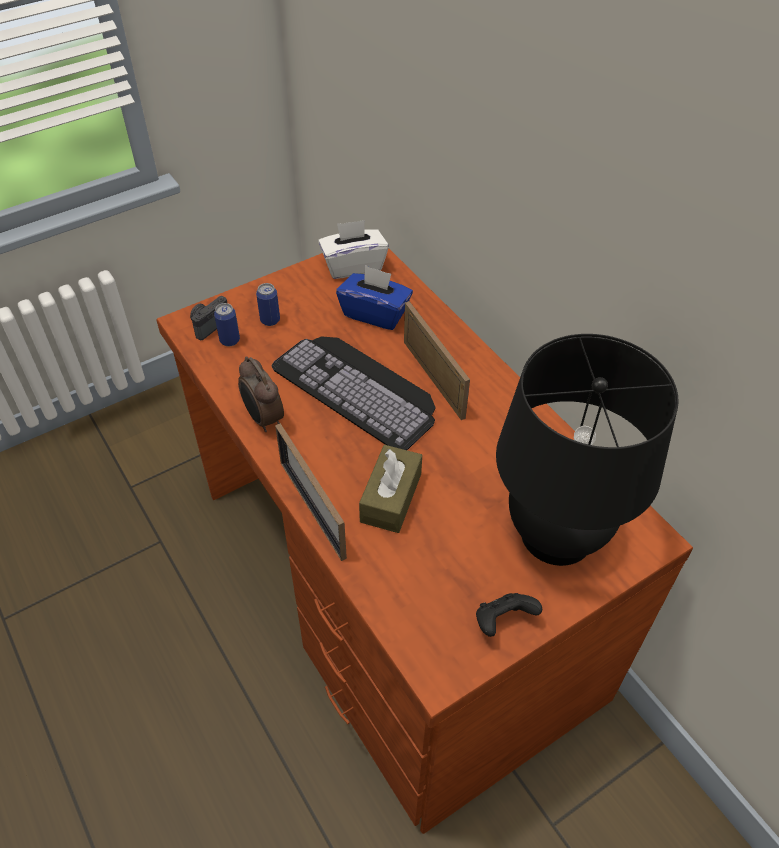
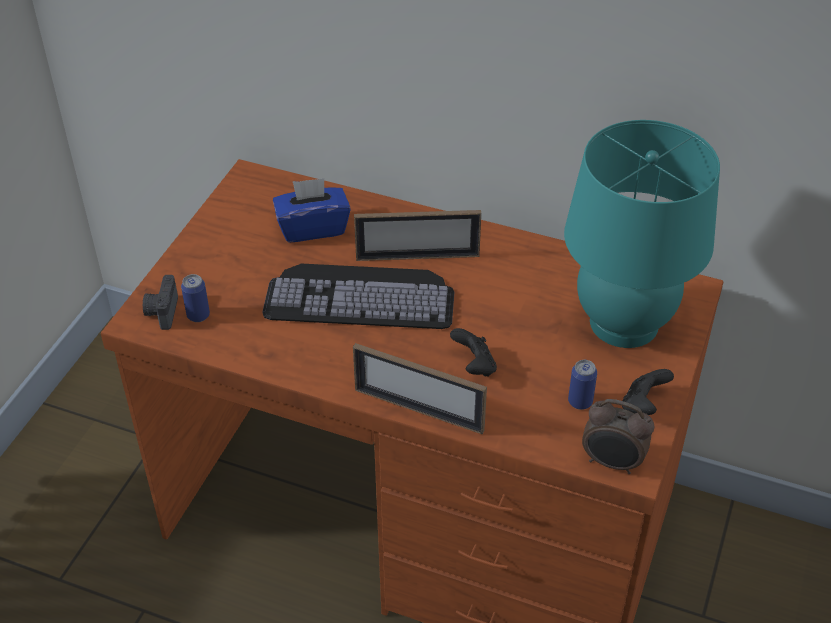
camera: 35 degrees left, 5 degrees down
(263, 419) = (301, 364): alarm clock -> alarm clock (612, 463)
(270, 320) = (219, 279): can -> can (580, 402)
(353, 265) = (250, 196): white tissue box -> none
(391, 497) = (474, 366): brown tissue box -> black game controller
(433, 379) = (417, 257): picture frame -> picture frame turned 150 degrees clockwise
(556, 534) = (624, 323): black table lamp -> turquoise table lamp

